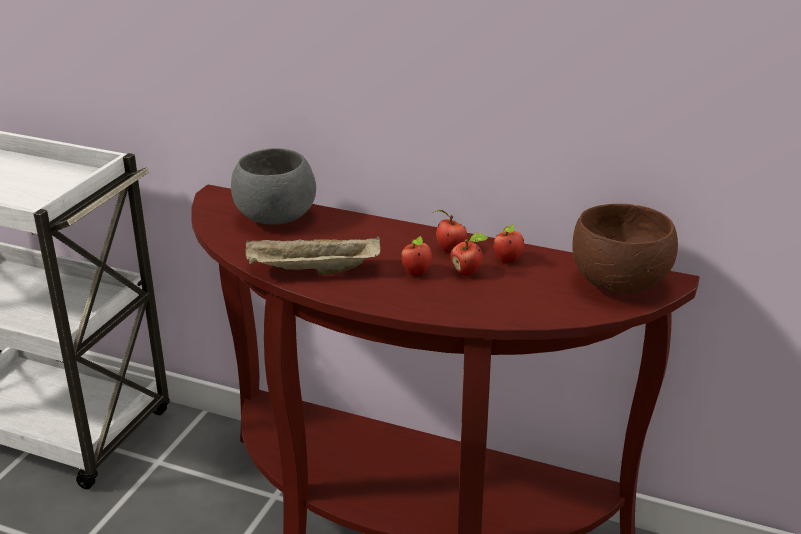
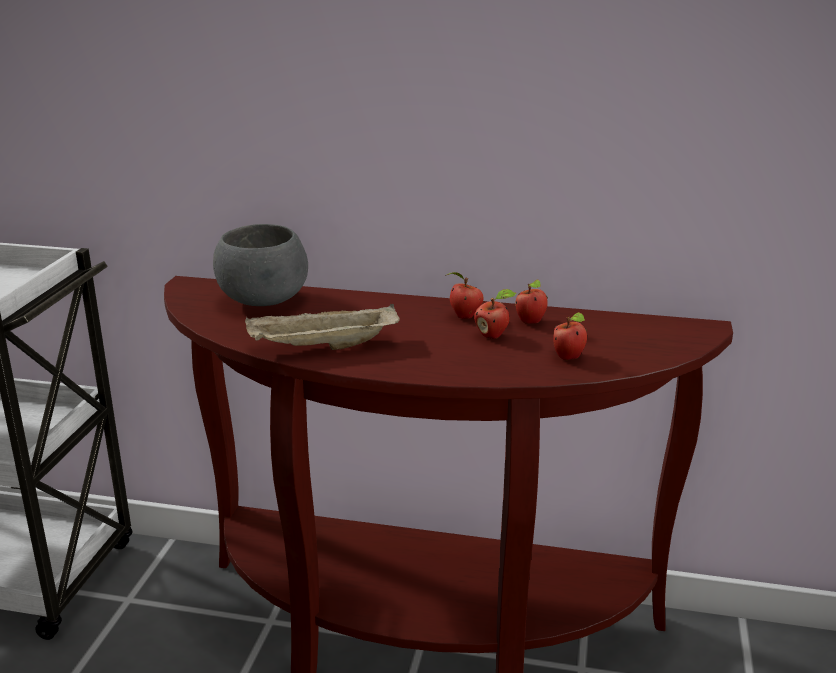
camera: 10 degrees left, 5 degrees down
(417, 273) = (439, 340): apple -> apple (569, 357)
(620, 284) = (656, 334): brown bowl -> none

